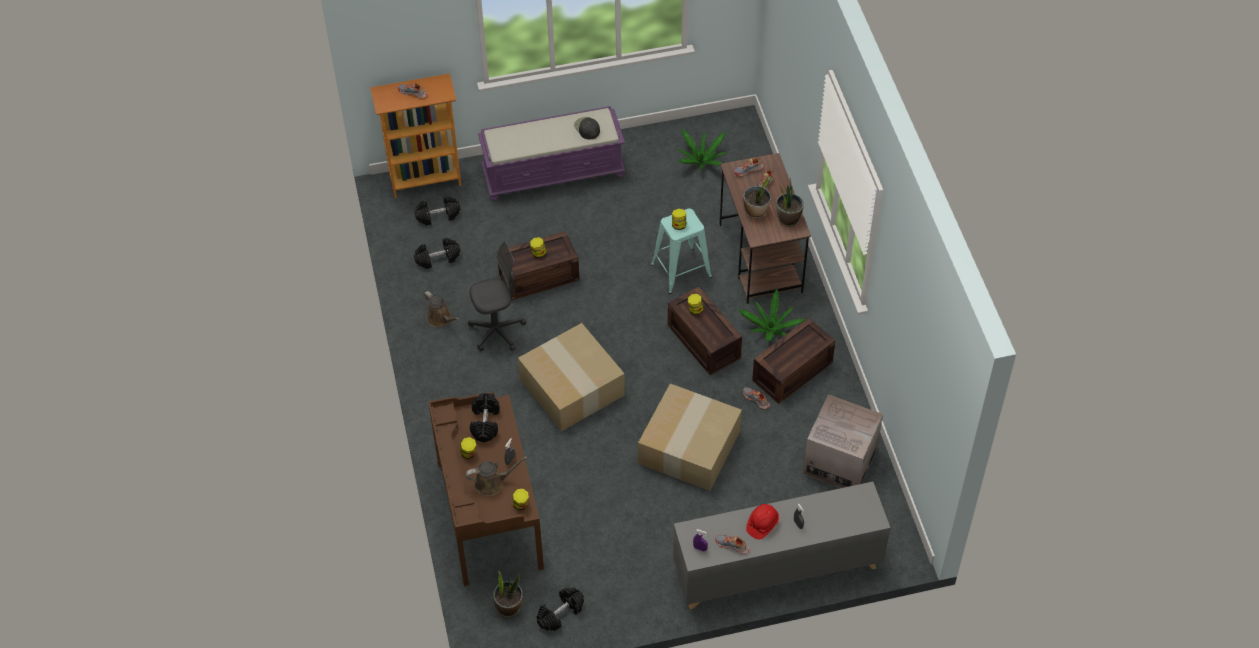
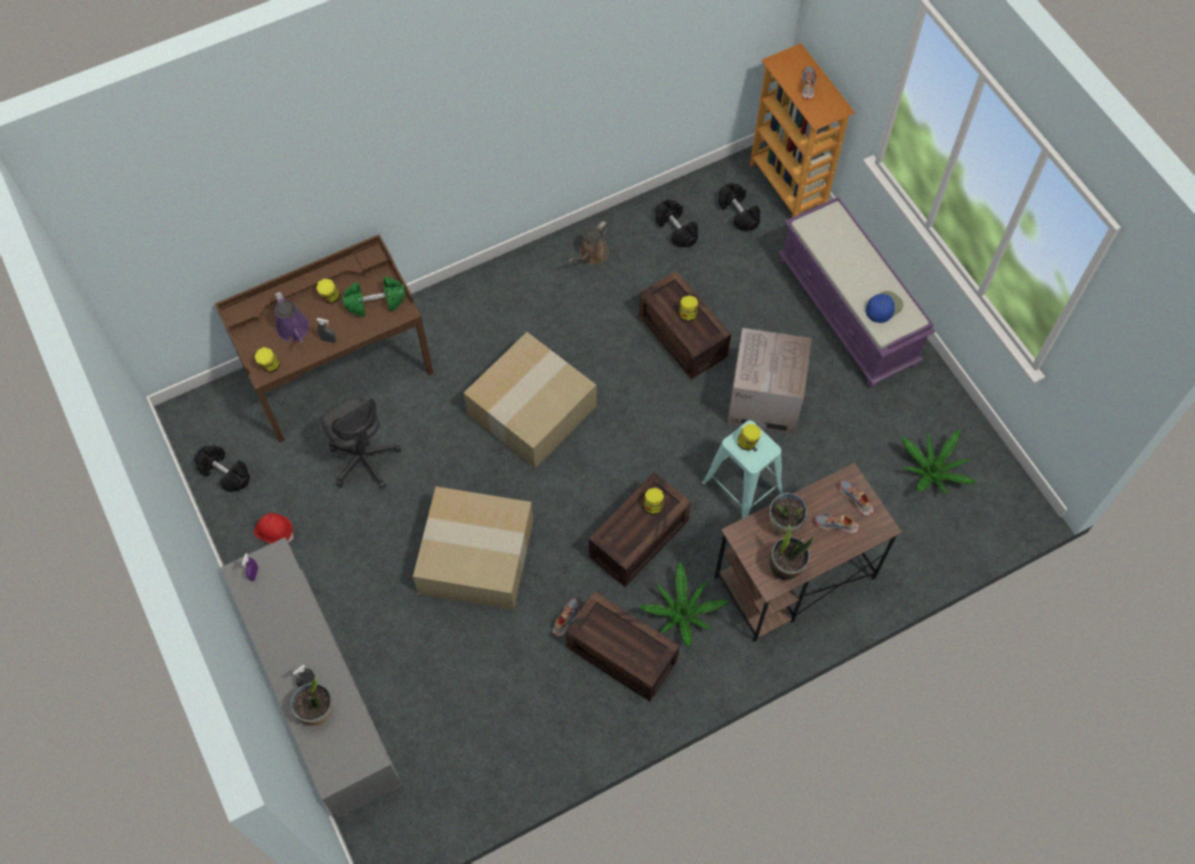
camera: 75 degrees right, 10 degrees up
(485, 423) = (376, 302): black dumbbell -> green dumbbell
(492, 483) = (294, 330): brown watering can -> purple watering can
(497, 331) = (590, 314): grey office chair -> grey office chair (364, 460)
(509, 607) = (226, 420): potted plant -> potted plant (317, 711)
(587, 128) = (883, 307): black cap -> blue cap
(732, 546) = (263, 609): shoe -> none
(762, 524) = (300, 638): red hard hat -> red hard hat (274, 531)
(839, 461) = (495, 740): cardboard box -> cardboard box (764, 399)

